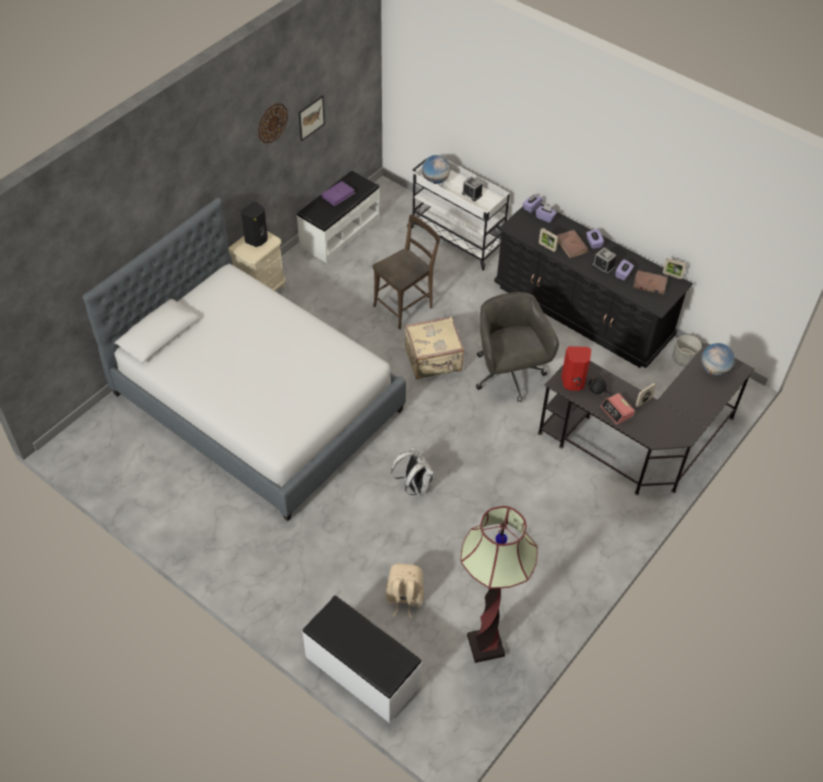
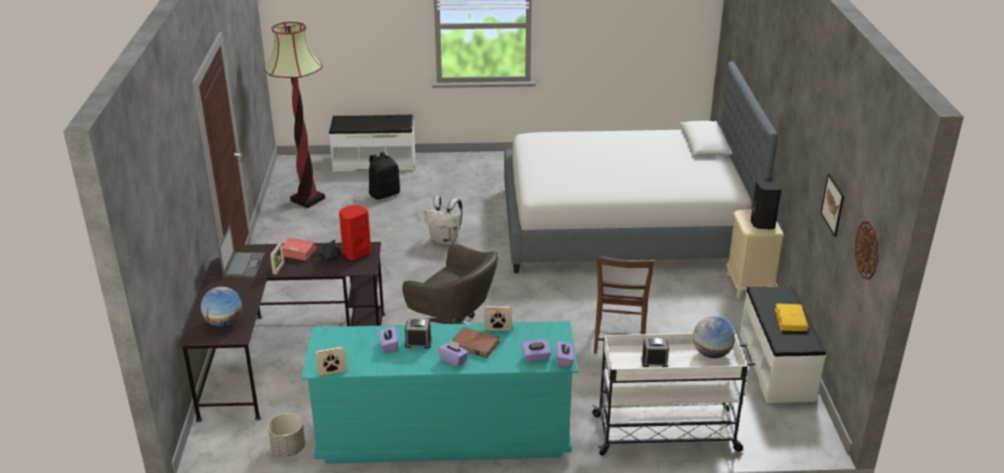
camera: 140 degrees right, 20 degrees down
(272, 123) = (817, 141): wall clock -> wall clock (867, 250)
(338, 195) = (790, 319): purple book -> yellow book
(404, 599) = (384, 194): beige backpack -> black backpack
(434, 360) = (534, 315): beige suitcase -> none
(582, 312) = (444, 434): black dresser -> turquoise dresser
(649, 284) = (351, 351): brown book -> none
(667, 424) = (244, 264): none -> laptop

